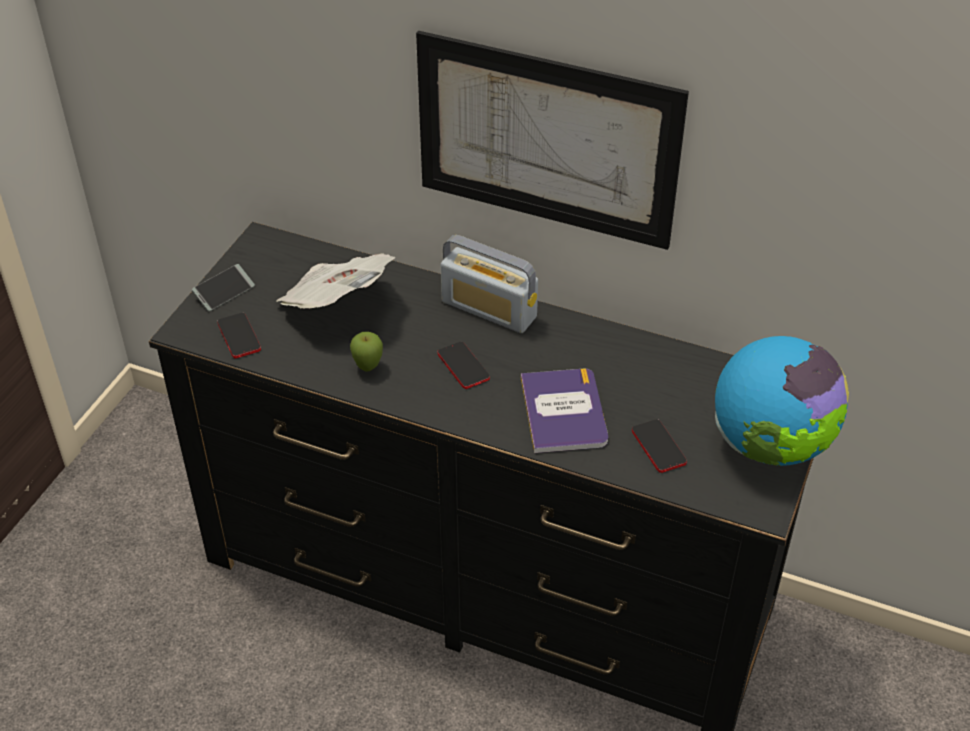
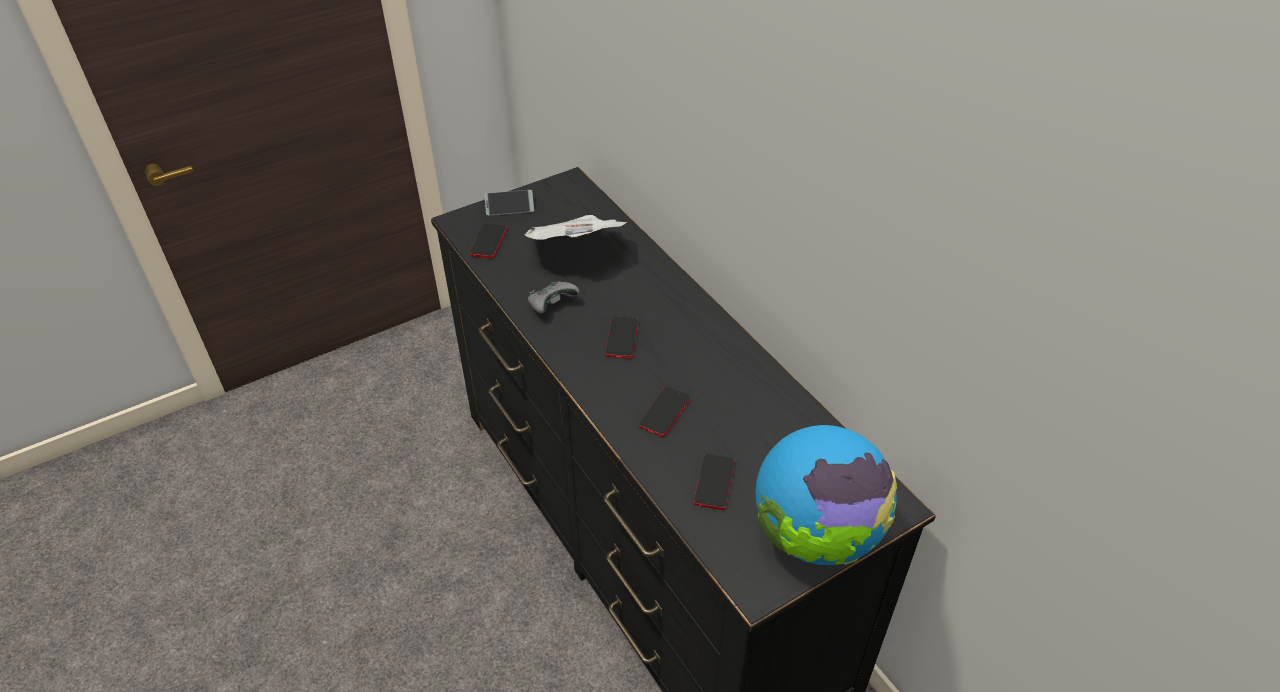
camera: 35 degrees right, 0 degrees up
(368, 368) = (552, 305): apple -> grey game controller
(489, 309) = (684, 305): radio -> none
(546, 140) = (754, 164): picture -> none
(563, 411) = (664, 412): book -> phone

